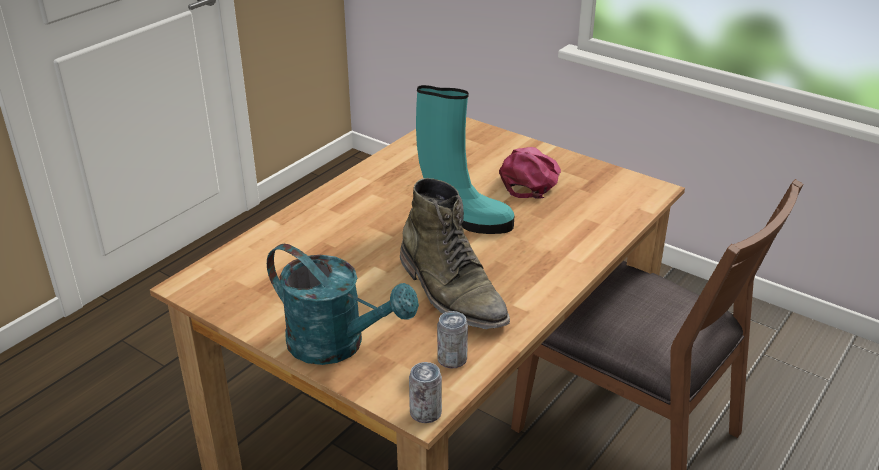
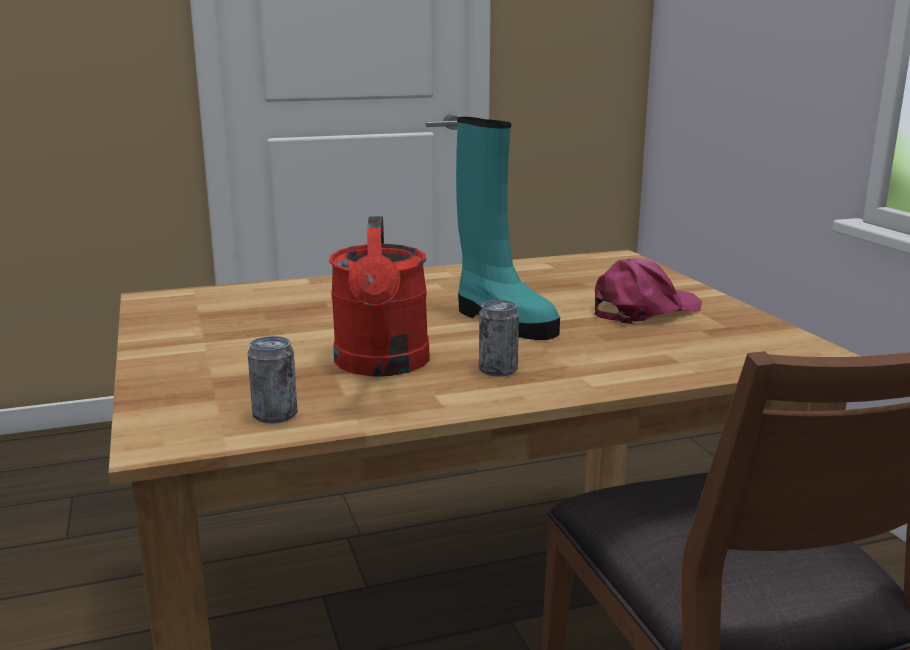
camera: 35 degrees right, 15 degrees down
(337, 345) = (187, 368): turquoise watering can -> none
(425, 413) = (158, 446): can -> can (498, 370)
(451, 292) = (382, 365): green boot -> red watering can

